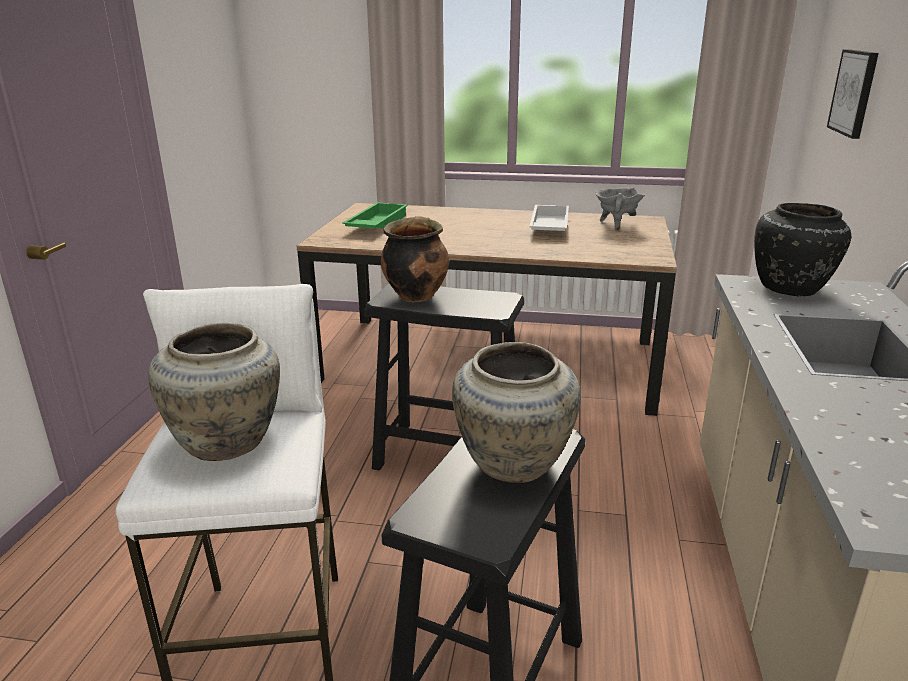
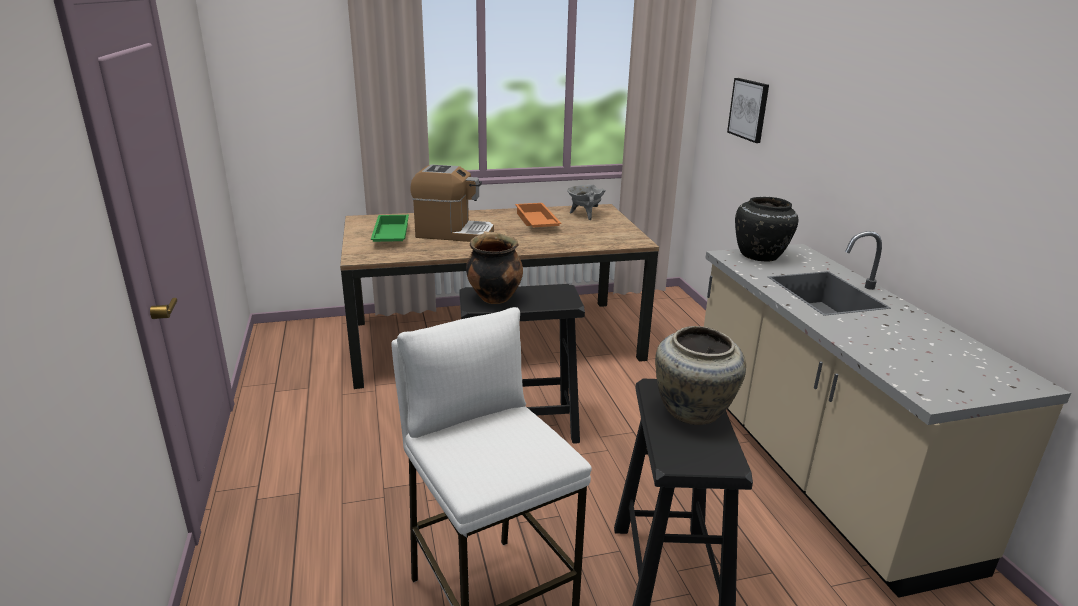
camera: 25 degrees left, 0 degrees up
(229, 442) = (496, 443): beige vase -> none
(443, 228) = (454, 233): none -> coffee machine
(548, 226) = (535, 222): white tray -> orange tray

